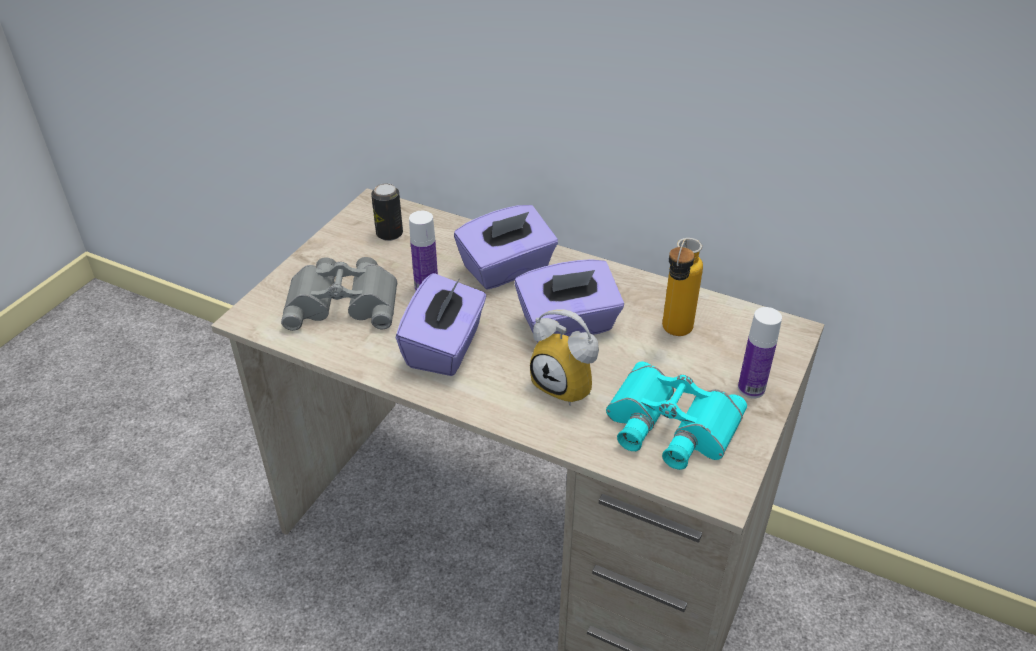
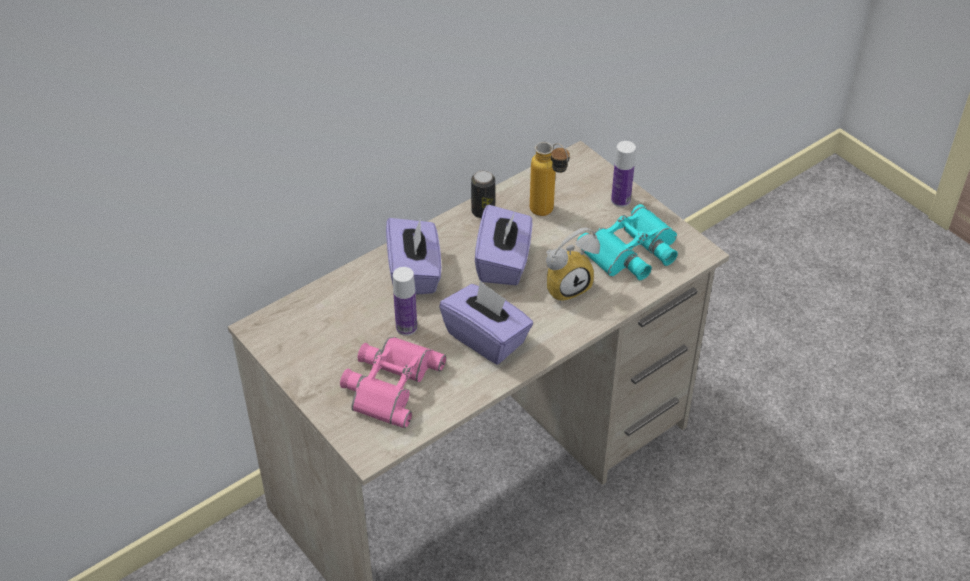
camera: 65 degrees left, 5 degrees up
(344, 301) = (389, 383): grey binoculars -> pink binoculars
(389, 234) = (314, 330): can -> can (483, 211)

